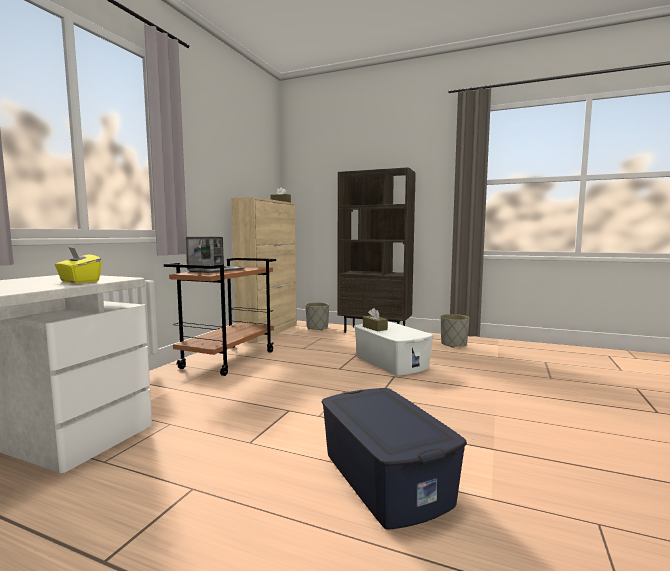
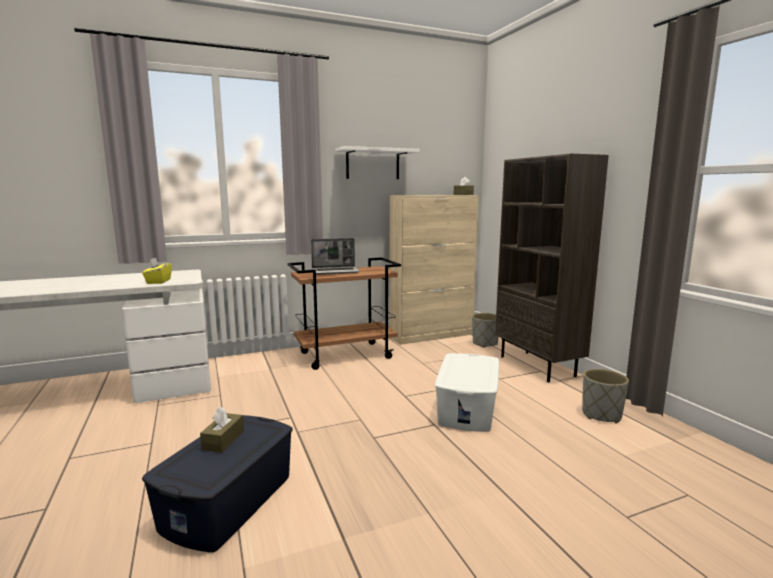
camera: 45 degrees right, 5 degrees up
(215, 165) = (373, 164): none -> white shelf
(374, 328) = (457, 363): brown tissue box -> brown tissue box (223, 440)

